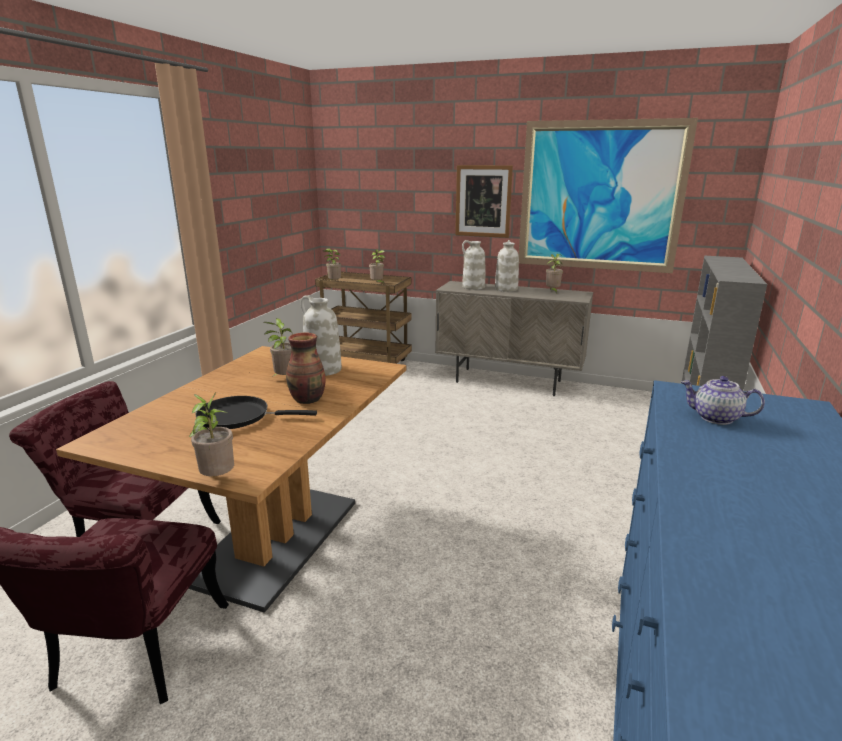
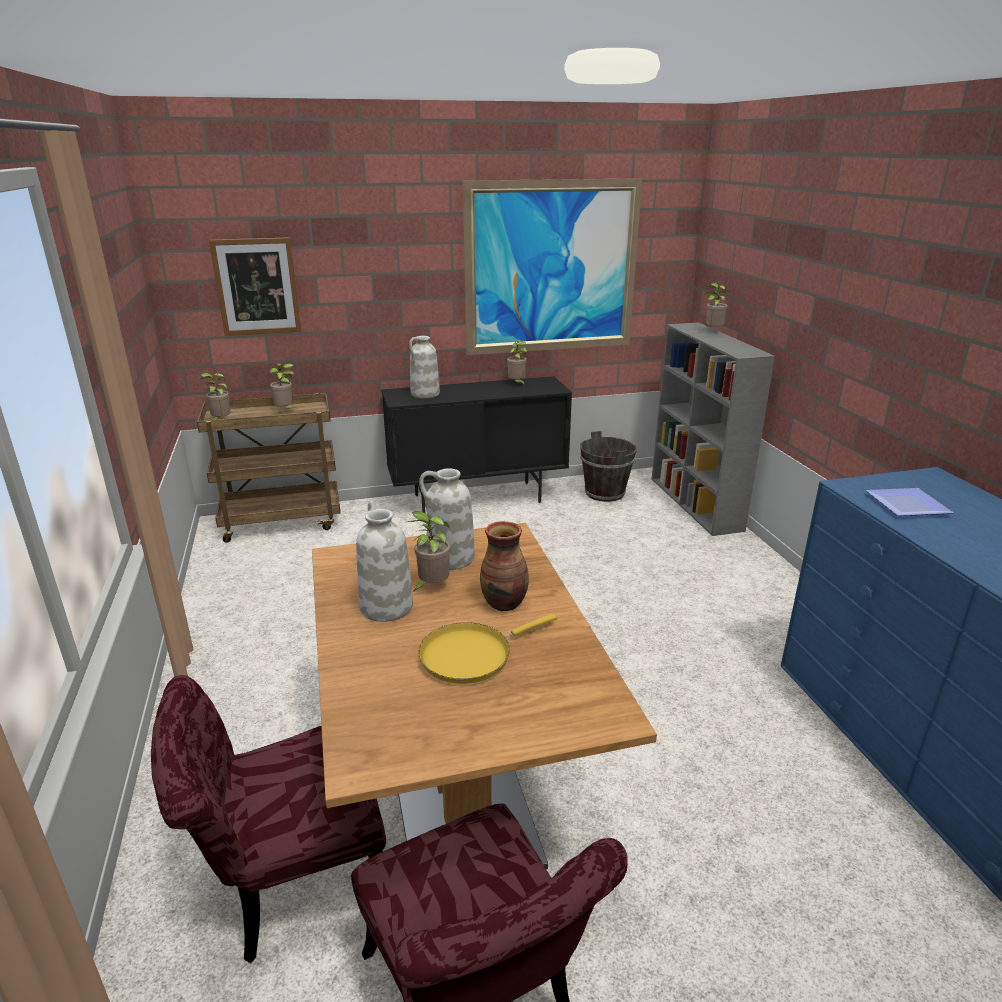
camera: 35 degrees left, 5 degrees up
(217, 479) = (588, 735): potted plant -> potted plant (712, 331)
(239, 417) = (471, 655): black frying pan -> yellow frying pan
(483, 201) = (415, 283): picture -> picture (257, 287)
(506, 289) = (464, 389): white vase -> white vase (385, 606)
(508, 382) = (478, 499): beige cabinet -> black cabinet
(619, 403) = (605, 493): none -> brown bucket
(715, 418) = (910, 506): teapot -> plate

